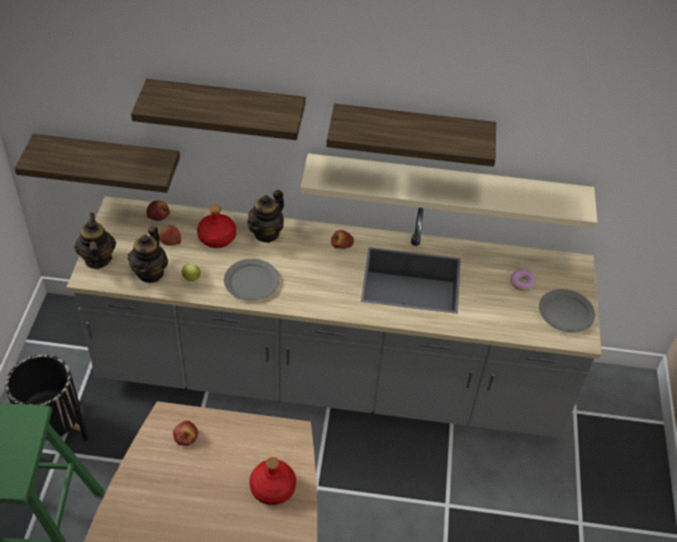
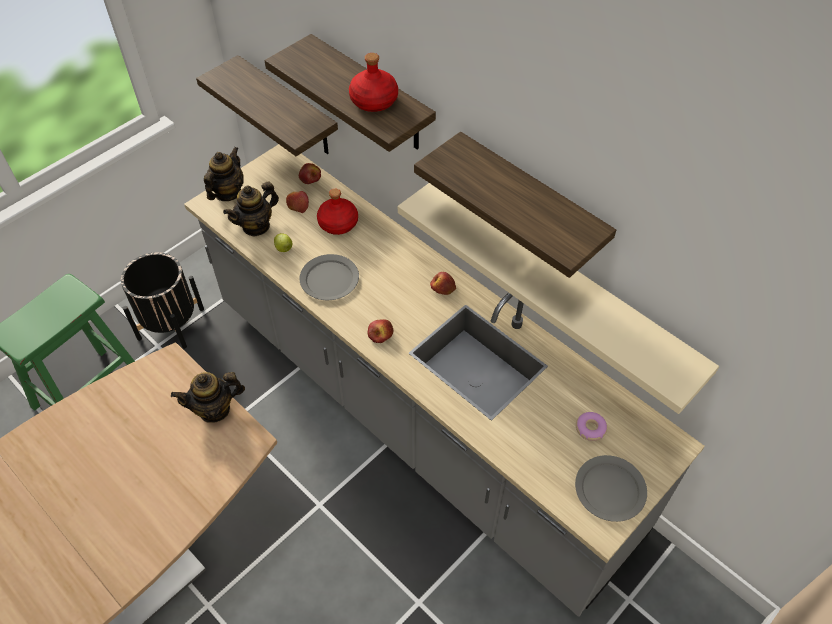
camera: 40 degrees right, 5 degrees up
(186, 436) = (168, 386): apple -> apple (380, 334)
(266, 233) = (384, 241): teapot -> teapot (214, 409)
(273, 487) = (191, 478): red bottle -> red bottle (374, 100)

